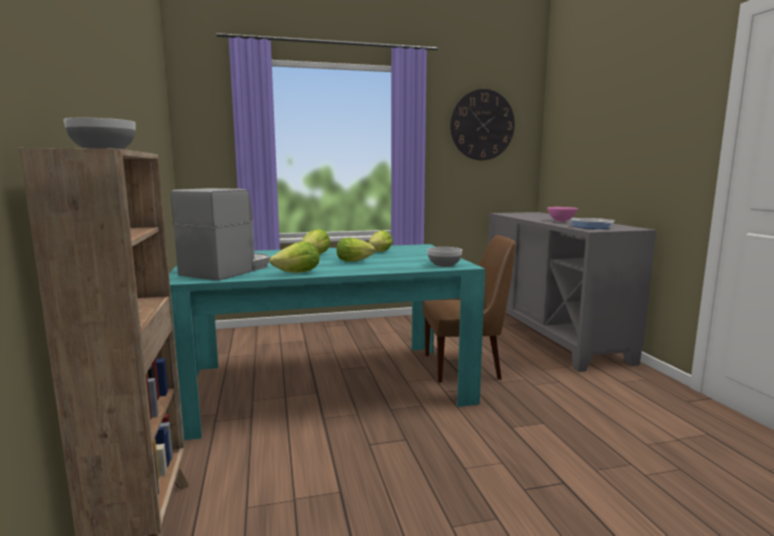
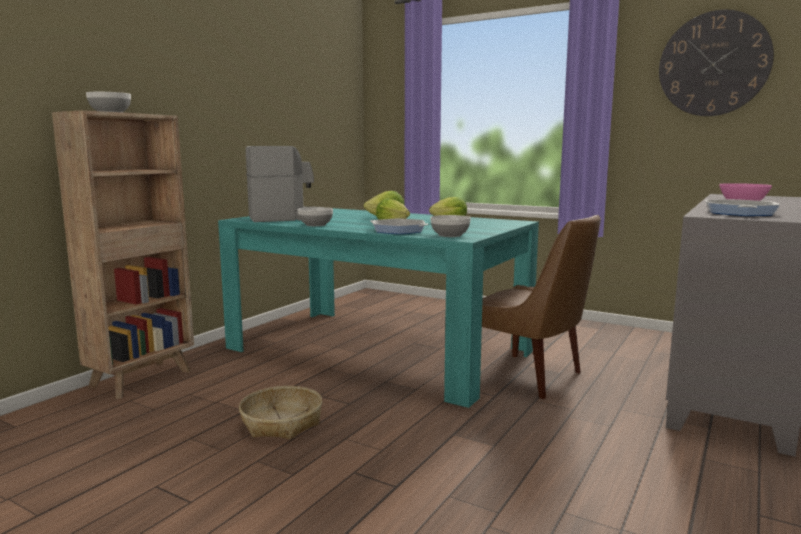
camera: 45 degrees right, 0 degrees up
(298, 273) = (316, 225): lettuce -> bowl
(392, 267) = (398, 231): none -> frying pan
(395, 483) = (281, 422): none -> basket

